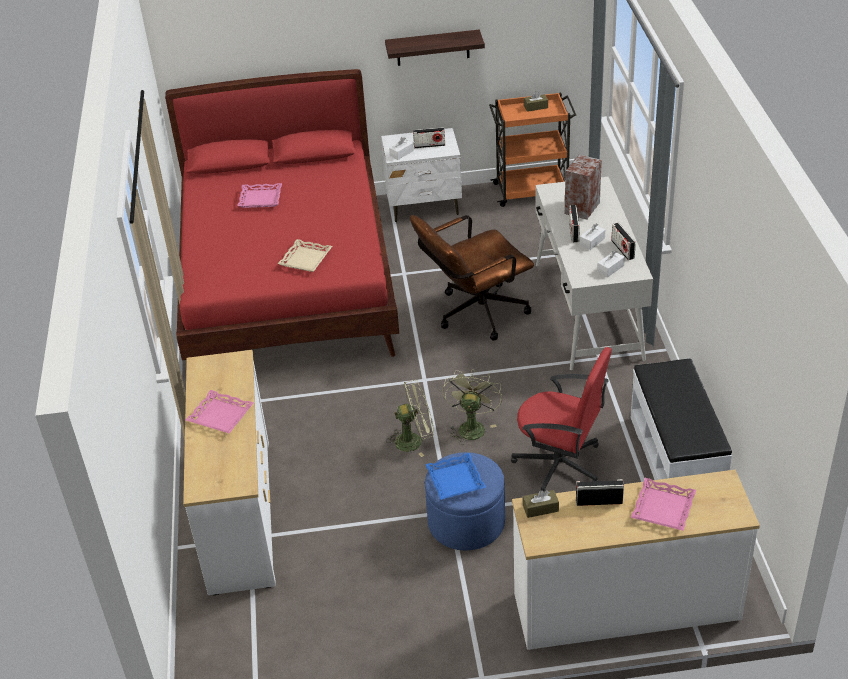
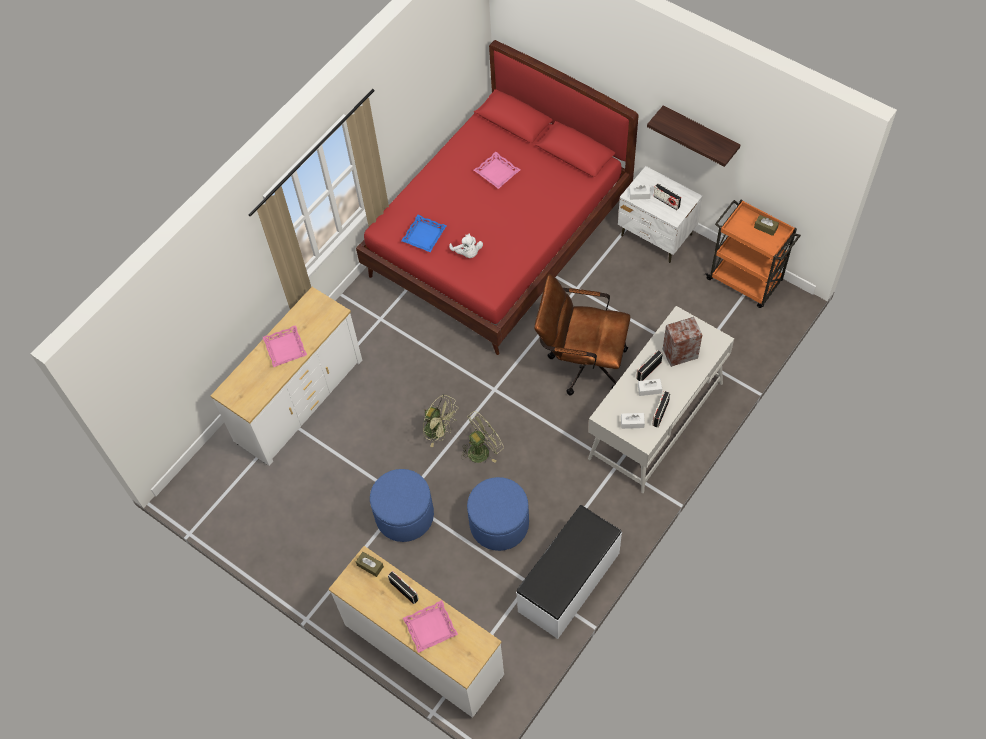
camera: 45 degrees right, 20 degrees up
(306, 259) = (467, 253): beige tray -> white plush toy
(455, 480) = (393, 492): blue tray -> blue tray (424, 236)
(560, 465) = (499, 523): red office chair -> blue ottoman

